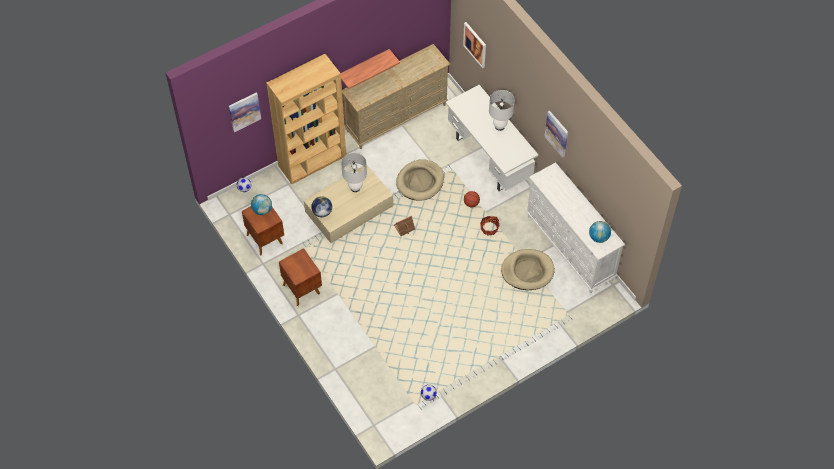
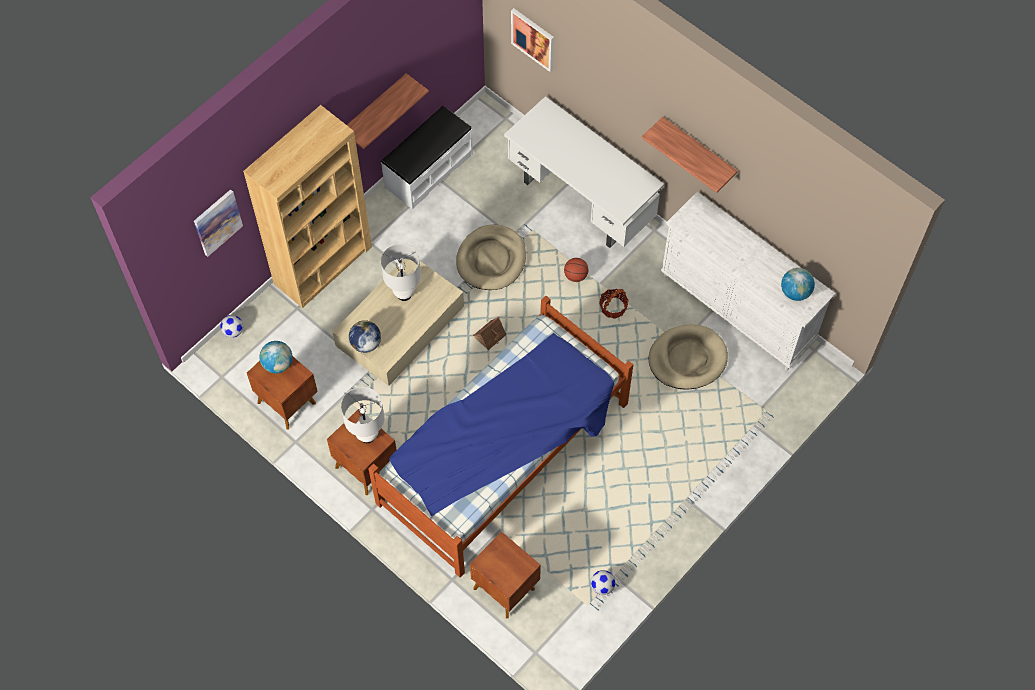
camera: 15 degrees left, 5 degrees up
(366, 381) = (504, 587): none -> brown nightstand
(391, 301) = (504, 453): none -> bed
(396, 118) = (428, 170): beige dresser -> white bench
(499, 126) = (595, 154): white table lamp -> white table lamp (367, 436)
(557, 133) = (698, 150): picture -> shelf

